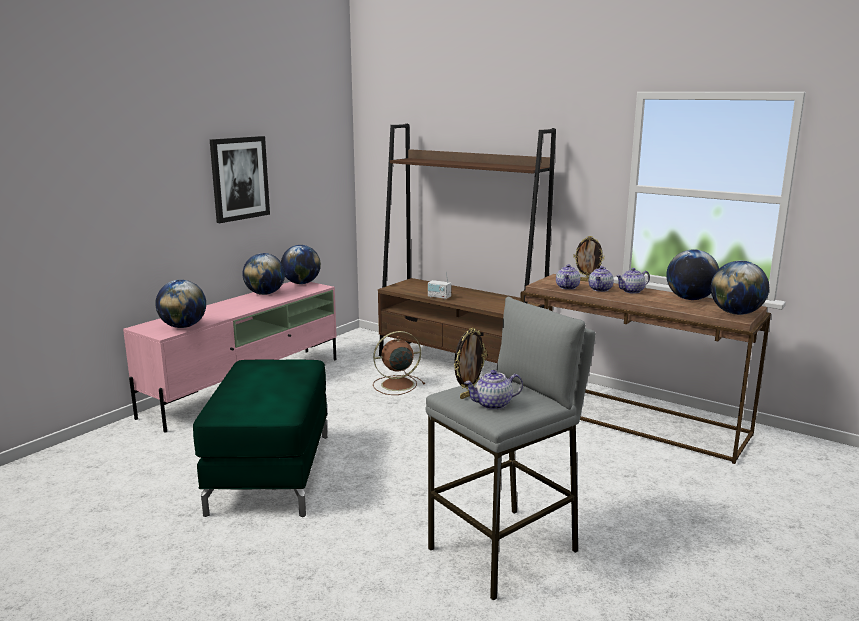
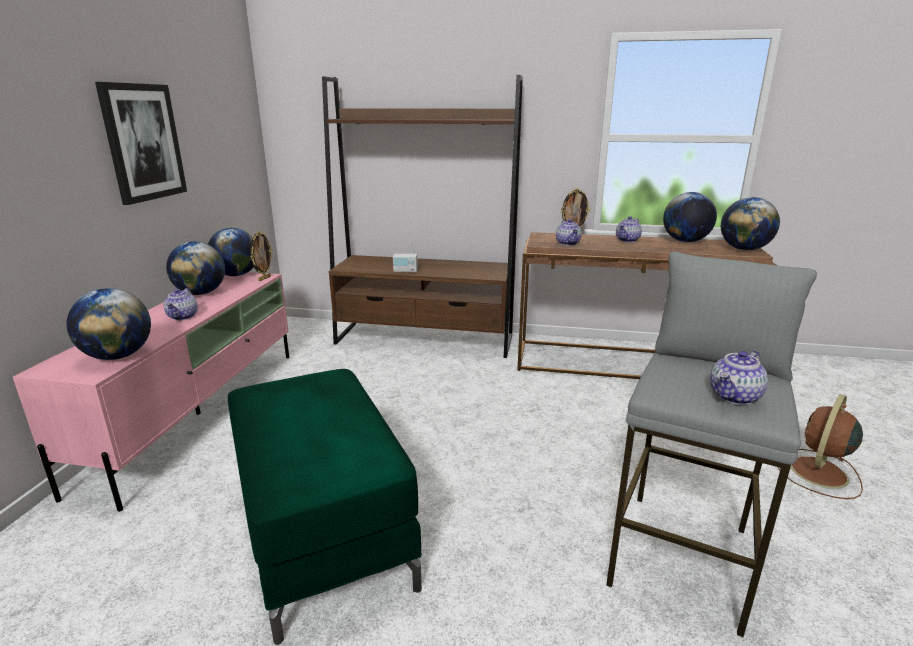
camera: 25 degrees left, 5 degrees up
(396, 385) = (380, 374): brown fan -> brown fan (818, 473)
(468, 395) = (686, 389): picture frame -> picture frame (264, 278)
(600, 289) = (599, 242): teapot -> teapot (183, 317)

